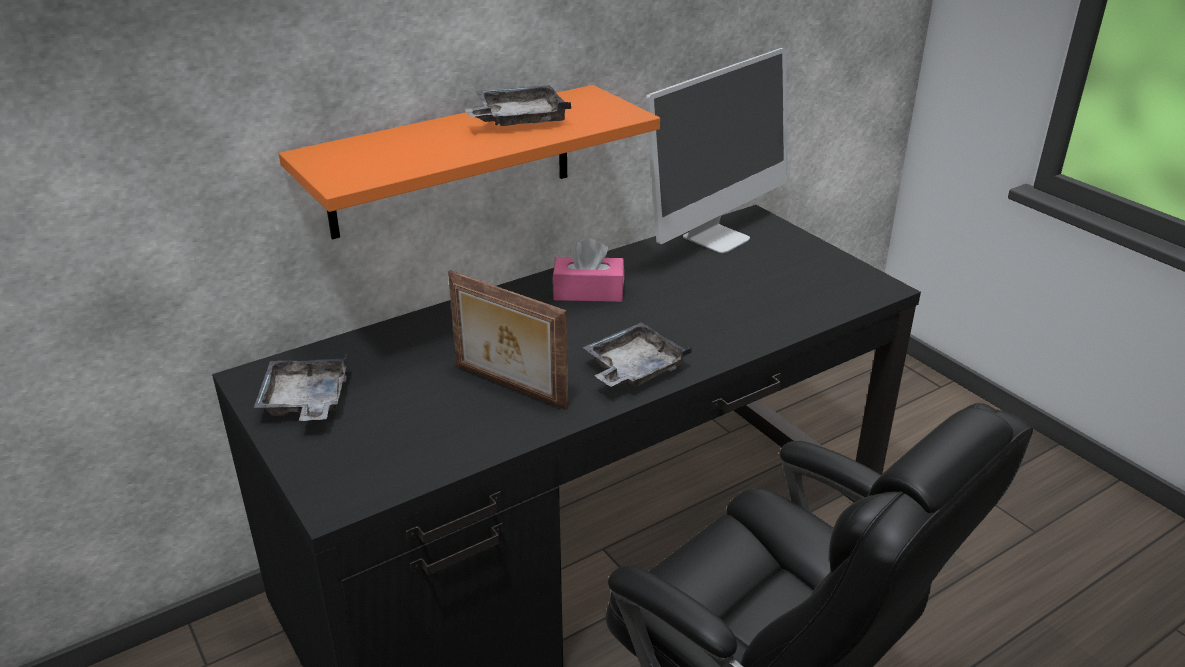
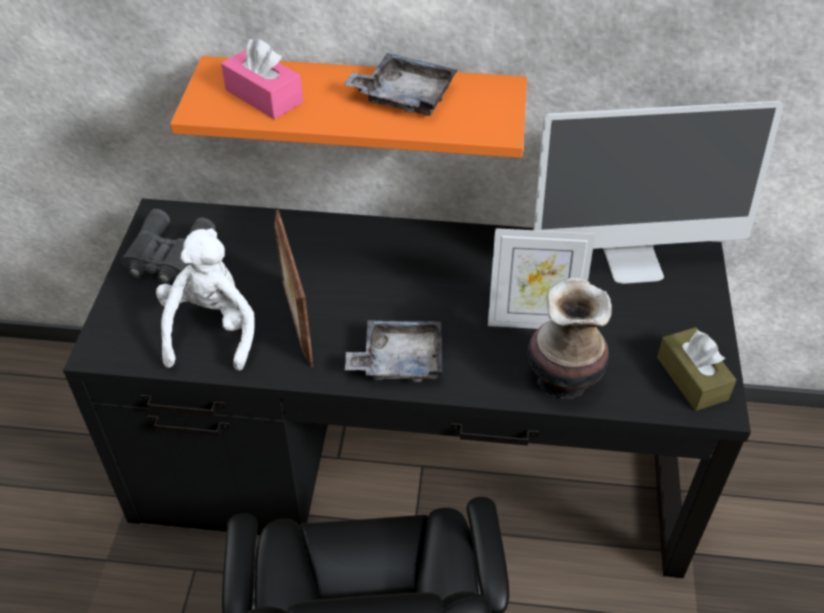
camera: 40 degrees right, 15 degrees up
(305, 402) = (166, 256): grey tray -> grey binoculars
(434, 431) = (211, 330): none -> white plush toy
(588, 292) = (455, 263): pink tissue box -> pink tissue box (264, 96)
(698, 299) = (533, 321): none -> picture frame
(768, 322) = (561, 380): none -> vase
(847, 281) = (692, 378): none -> brown tissue box

